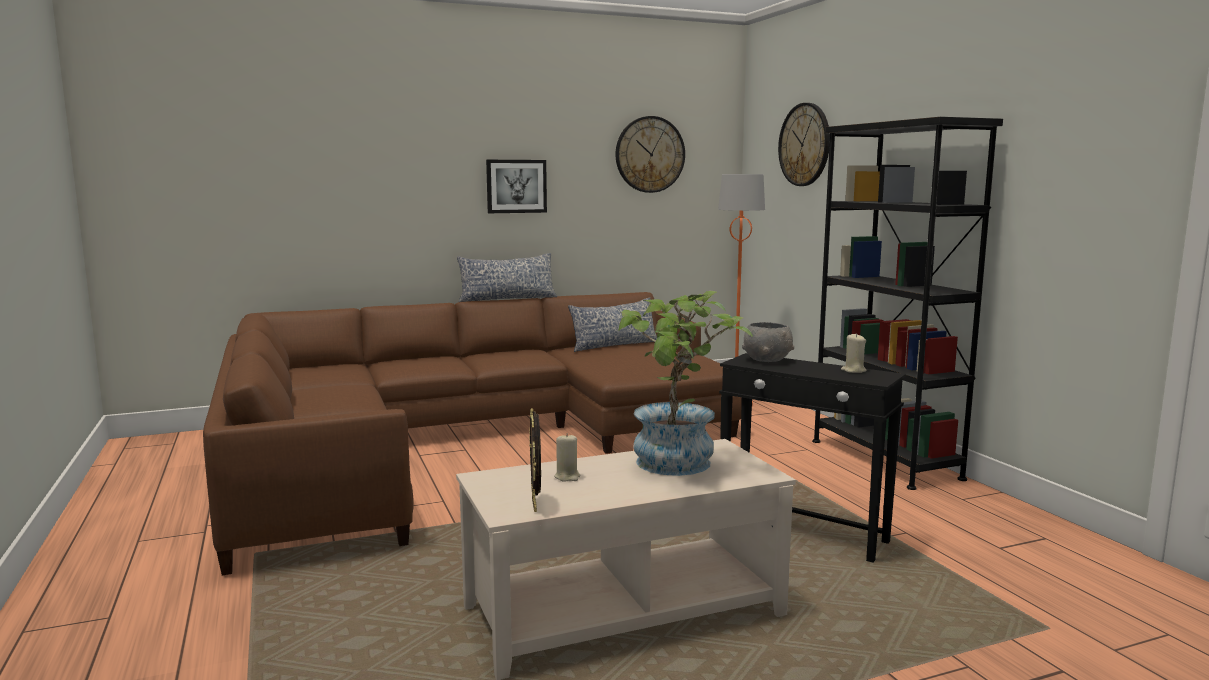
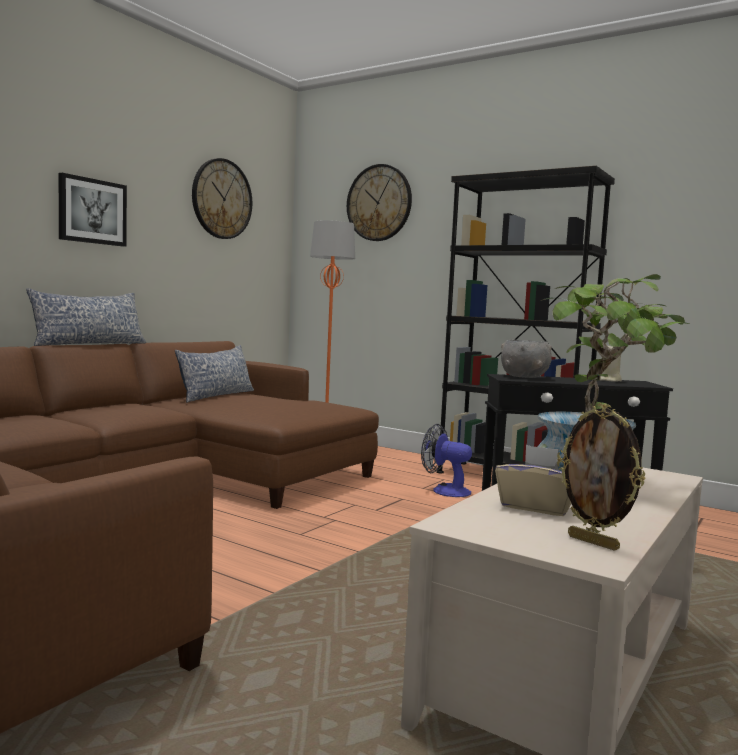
camera: 35 degrees left, 5 degrees down
(567, 477) = (536, 507): beige candle -> beige tissue box
(786, 460) = (445, 490): none -> fan

